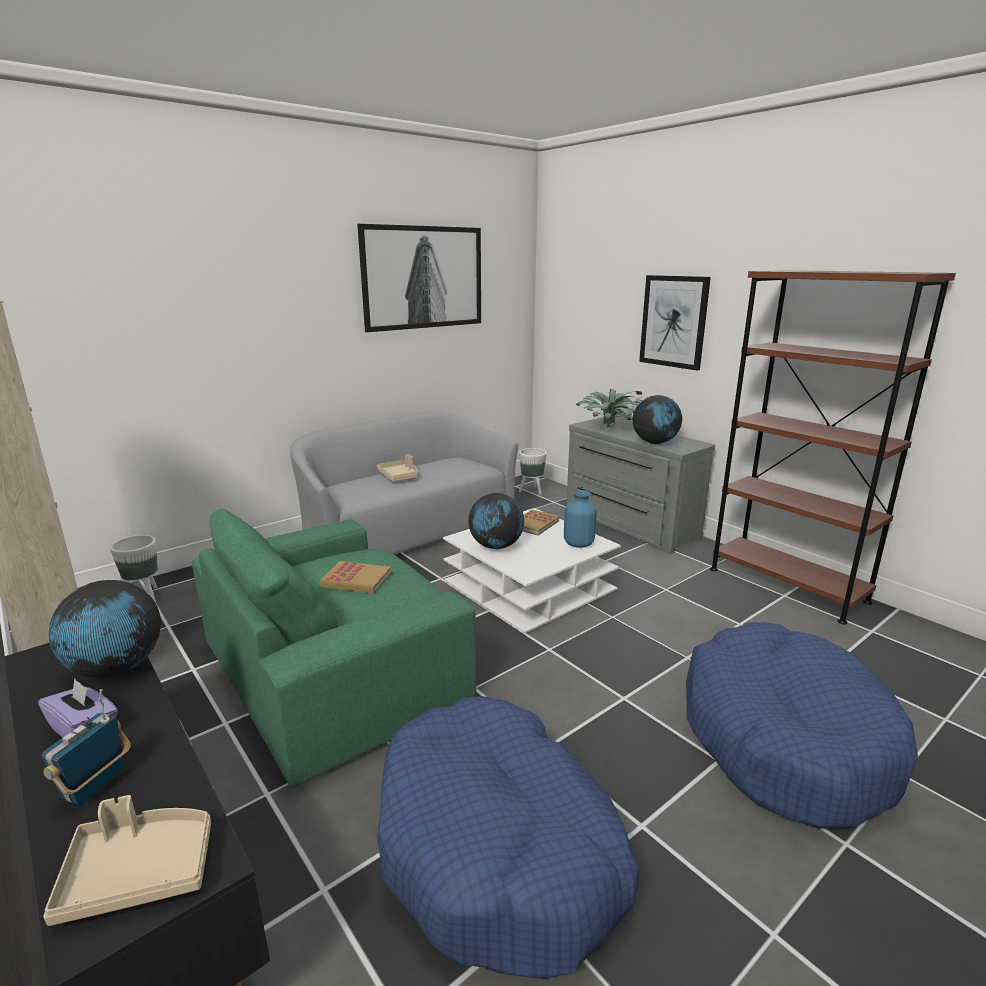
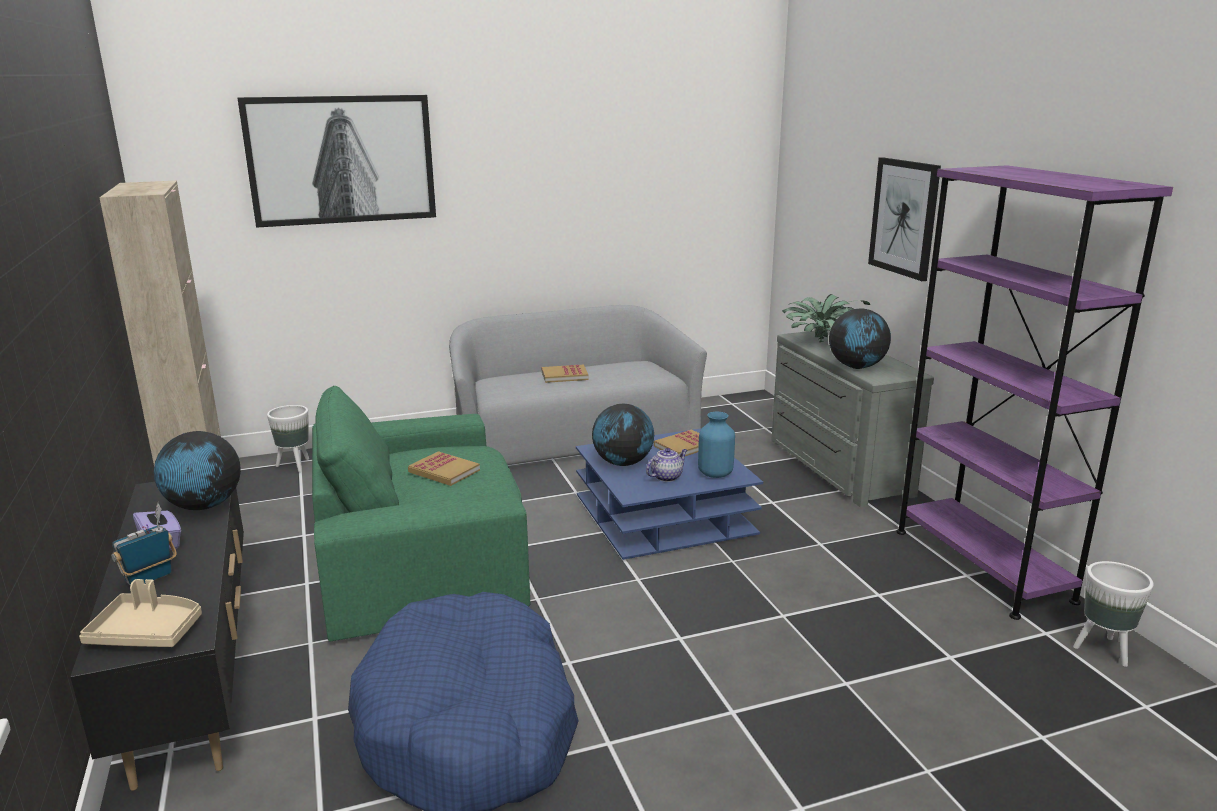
camera: 20 degrees right, 0 degrees up
(399, 476) = (564, 376): beige tray -> book
(423, 277) = (624, 151): picture -> picture (341, 160)
(529, 586) = (664, 515): white coffee table -> blue coffee table
(532, 491) = (748, 412): white planter -> white planter (1103, 650)
(542, 552) = (667, 477): none -> teapot
(783, 738) = (821, 710): blue dog bed -> none
(786, 585) = (981, 564): brown bookcase -> purple bookcase

